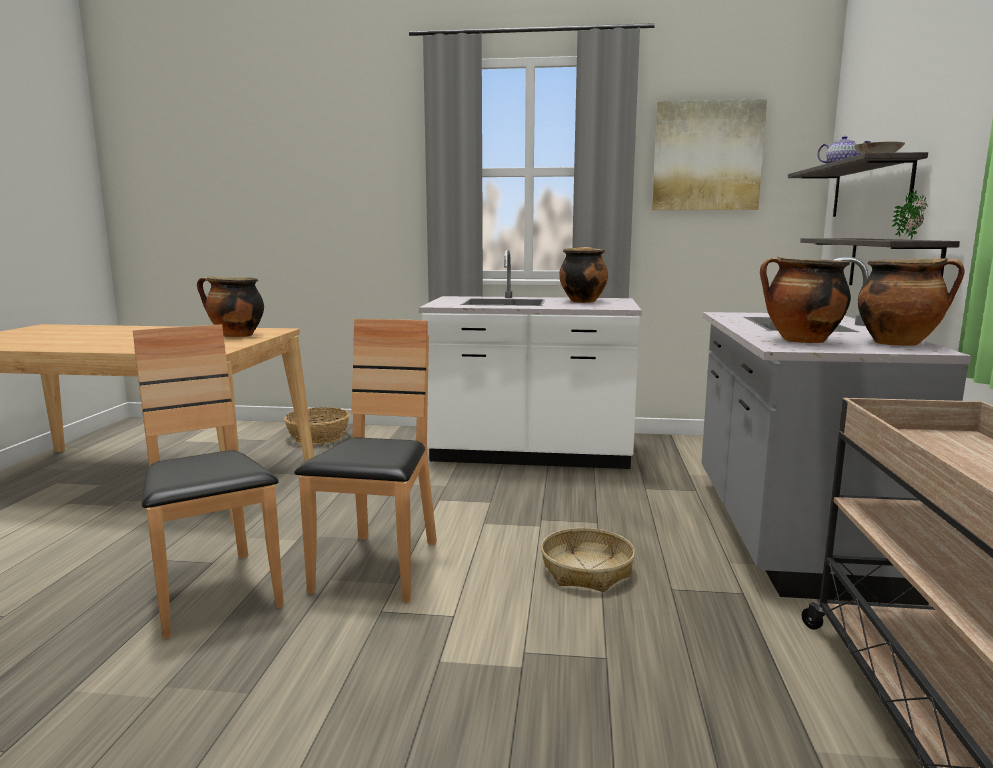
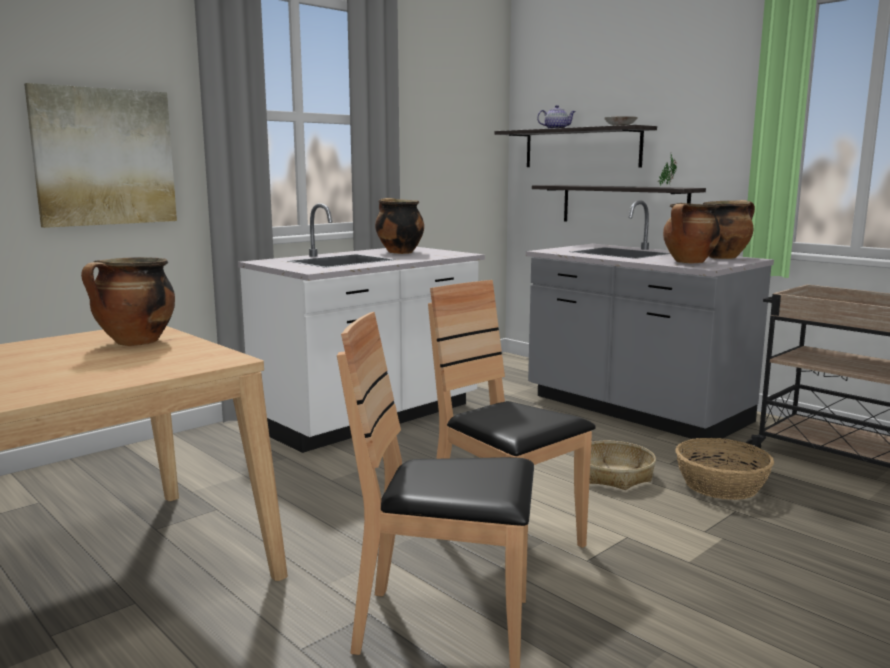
camera: 50 degrees left, 0 degrees up
(317, 437) = (106, 476): basket -> basket (721, 485)
(707, 156) = (437, 111): picture -> picture (104, 157)

